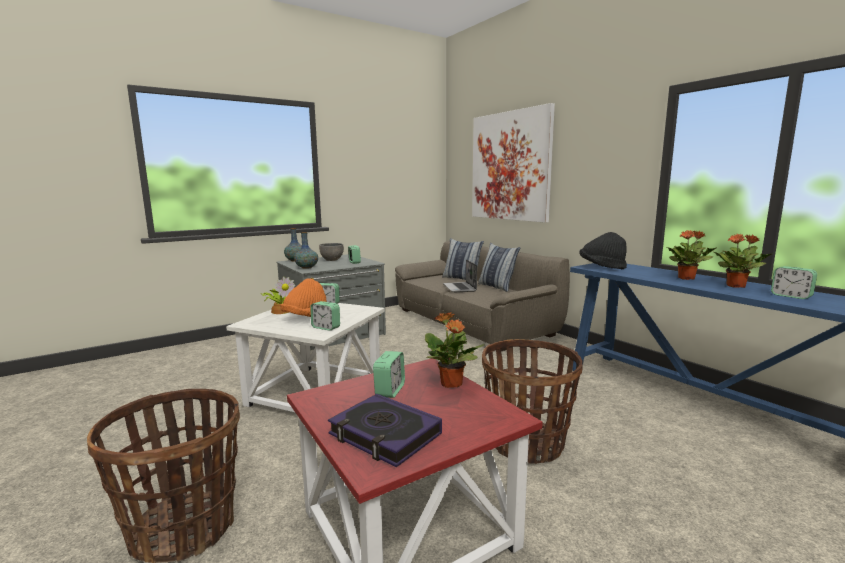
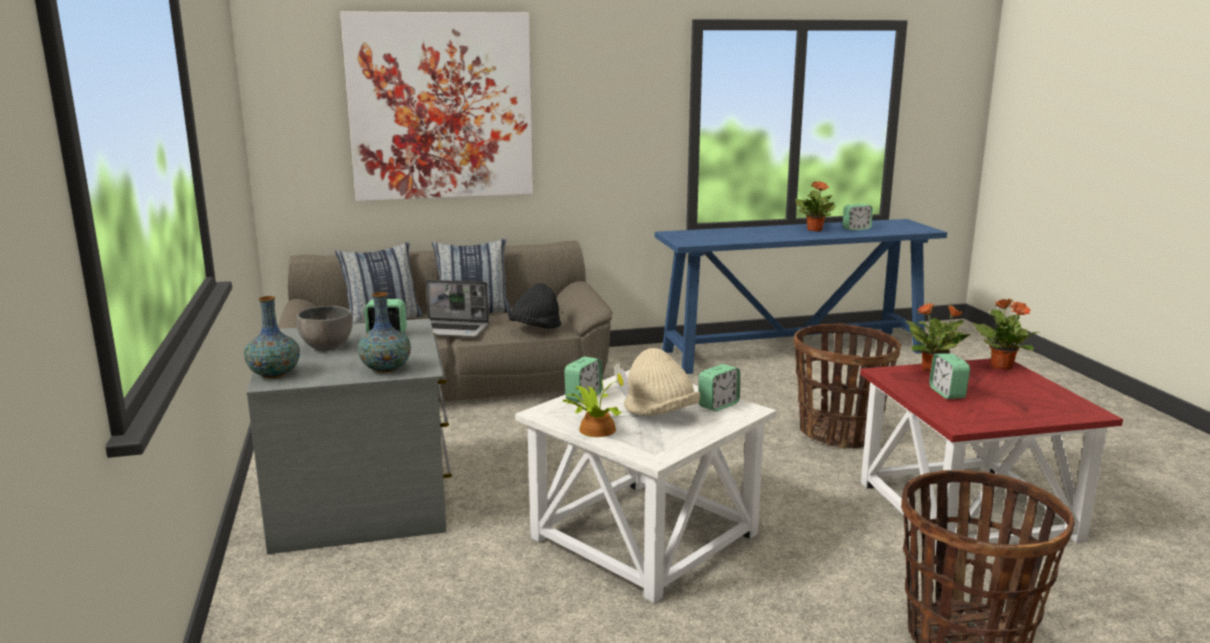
camera: 70 degrees left, 5 degrees up
(305, 318) = (660, 414): orange hat -> beige hat
(385, 435) = (1036, 403): book -> none
(390, 390) = (947, 393): alarm clock -> alarm clock turned 135 degrees counterclockwise
(601, 267) = (694, 239): black hat -> black hat (535, 329)
(686, 278) = (773, 232): potted plant -> potted plant (1001, 366)

